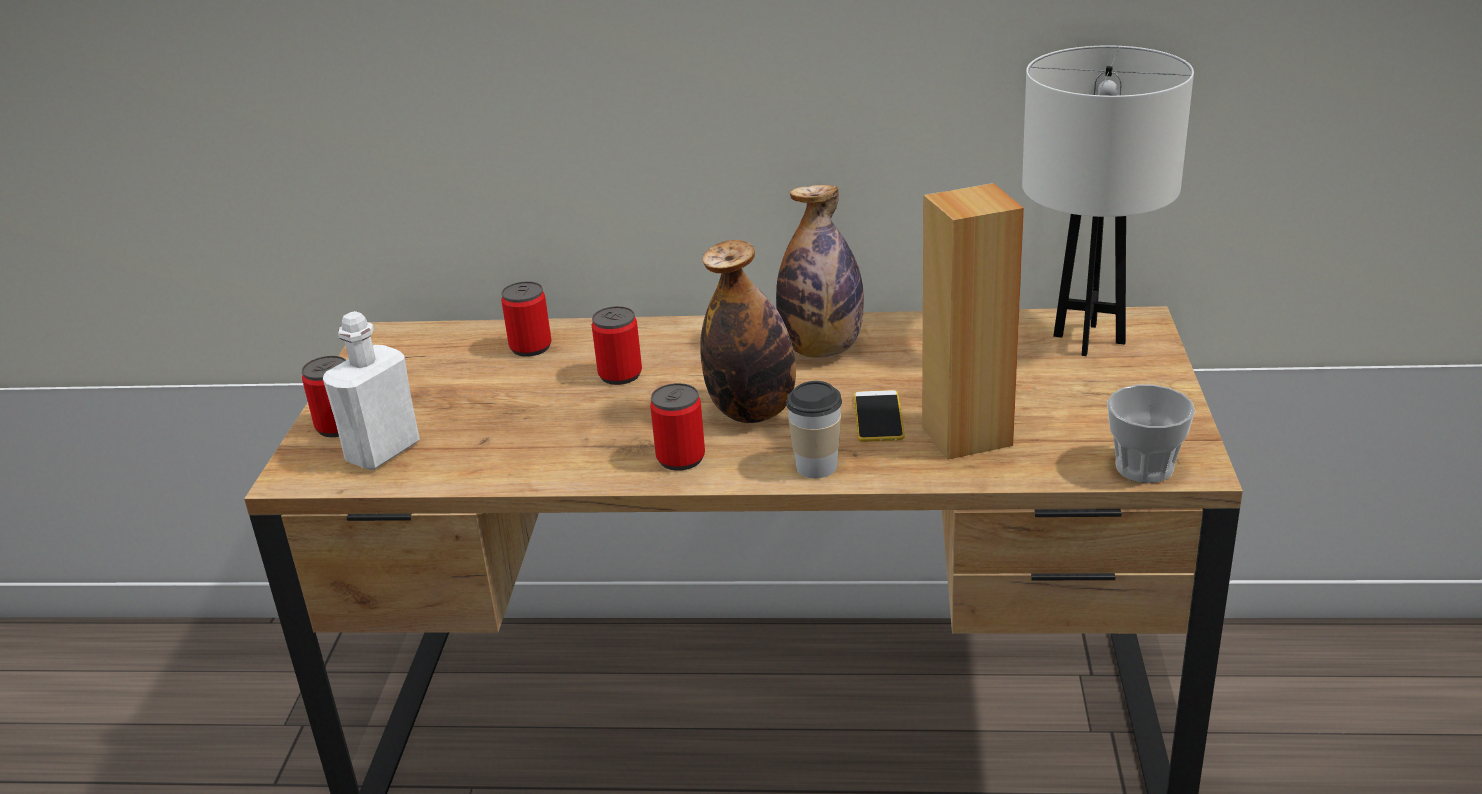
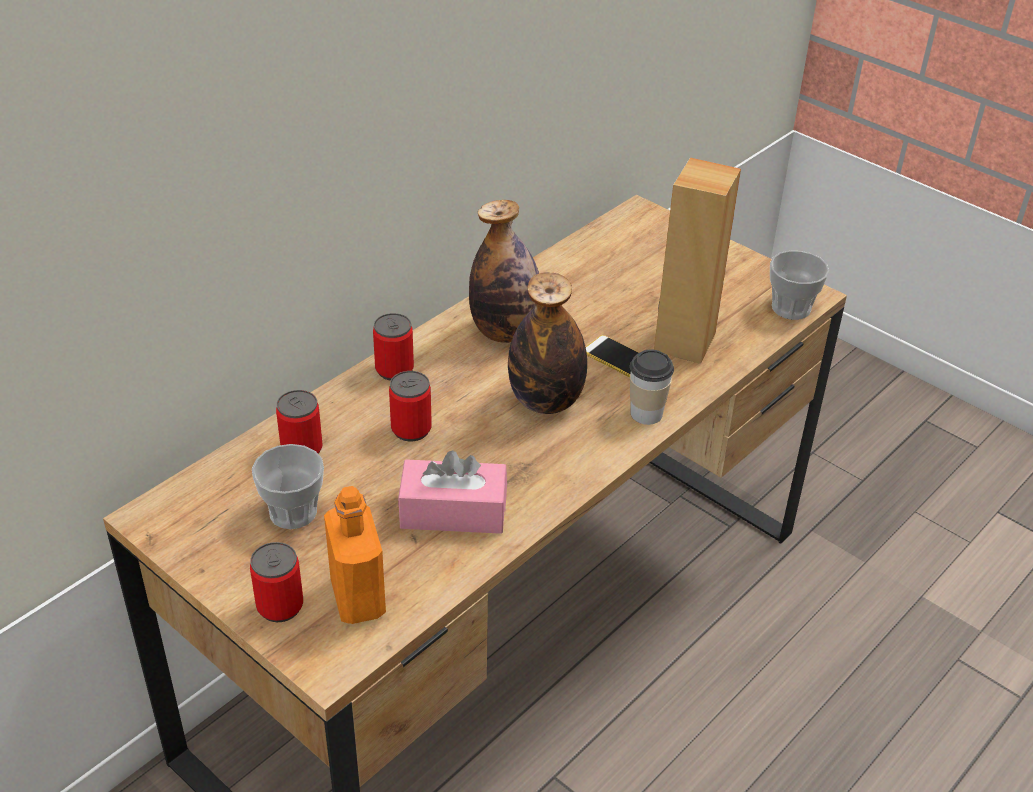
camera: 55 degrees left, 10 degrees up
(383, 451) = (358, 598): white bottle -> orange bottle
(451, 380) = (293, 512): none -> cup
(539, 441) = (453, 512): none -> pink tissue box
(680, 458) = (564, 461): can -> can (394, 370)
(1089, 339) = (636, 239): white table lamp -> none

